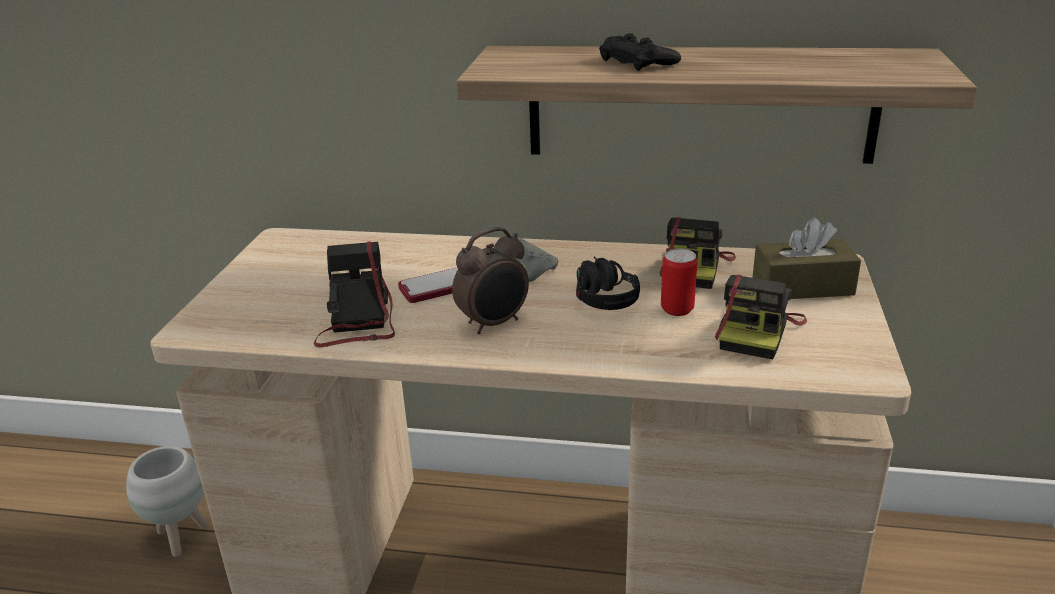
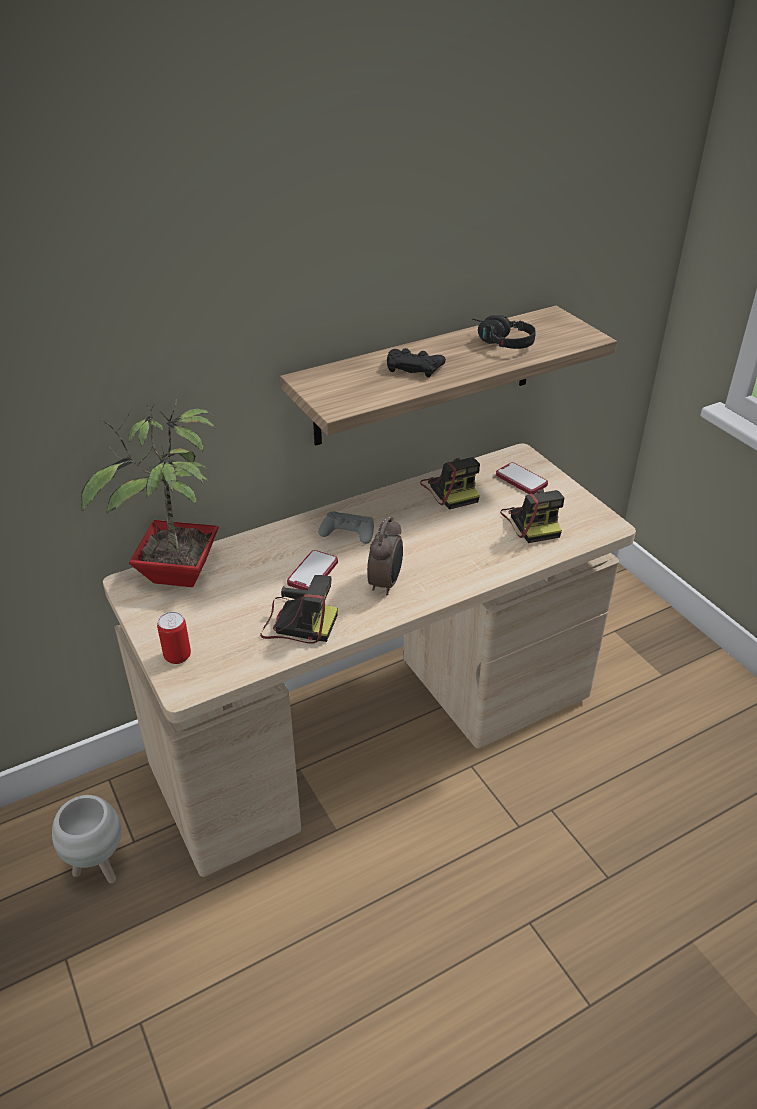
camera: 40 degrees left, 10 degrees up
(323, 246) = (178, 575): none -> potted plant
(358, 322) = (297, 623): camera -> camera turned 150 degrees clockwise
(600, 294) = (421, 533): black headphones -> black headphones (499, 342)
(677, 309) = (475, 525): can -> can (177, 656)
(802, 286) = (521, 480): brown tissue box -> phone

